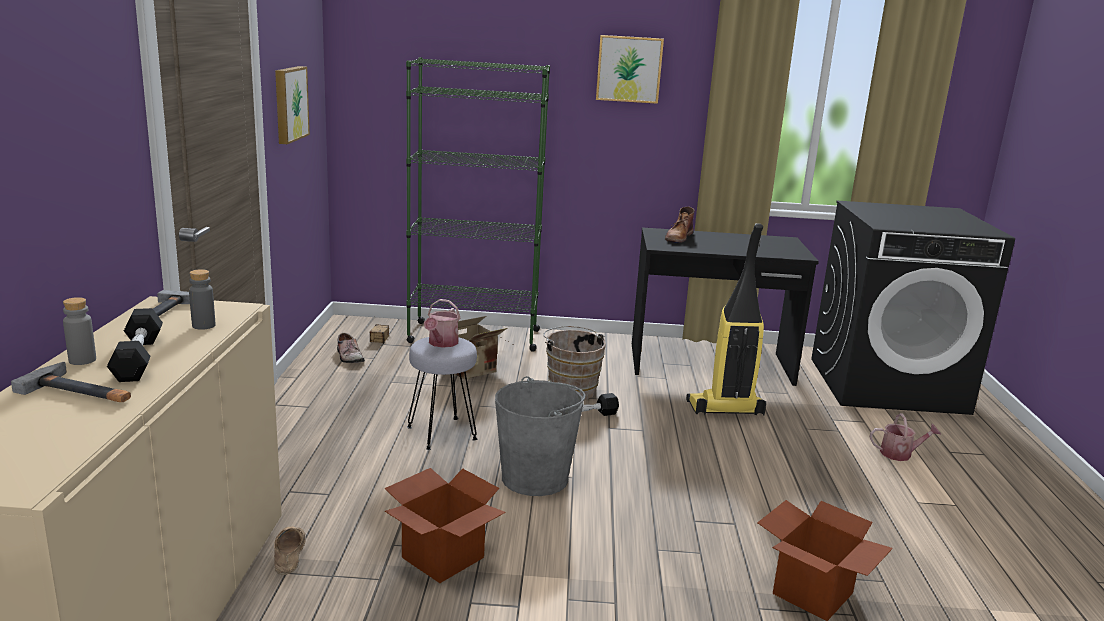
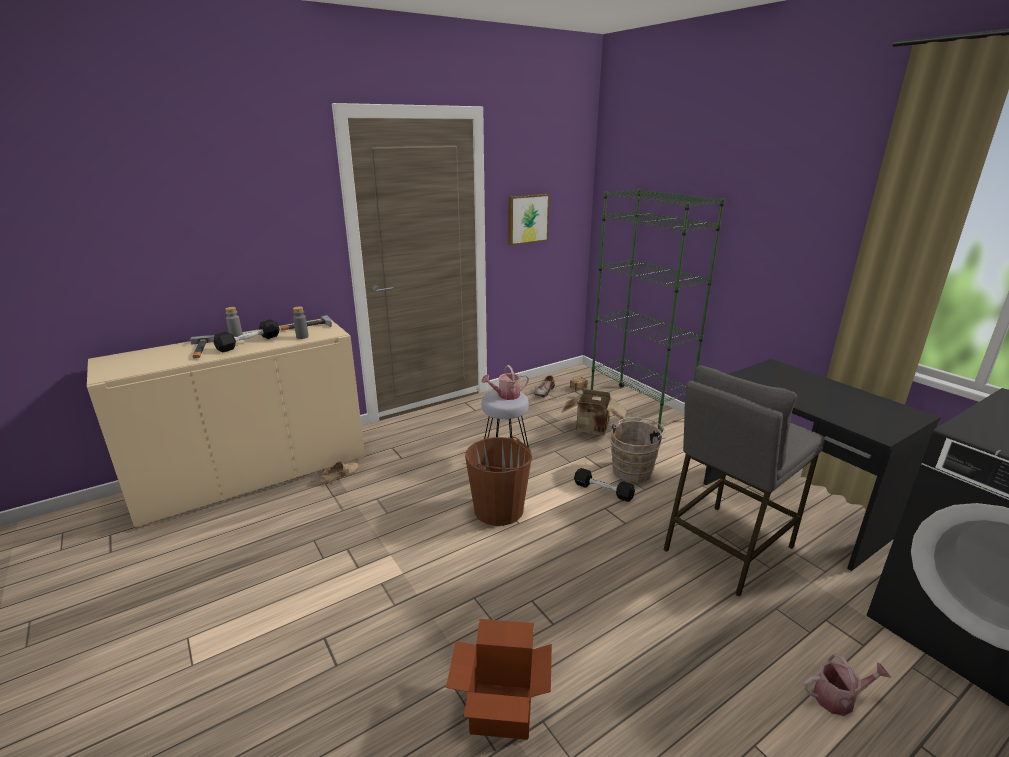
camera: 55 degrees right, 5 degrees up
(443, 557) = (380, 519): cardboard box -> none
(535, 478) = (499, 510): grey bucket -> brown bucket
(629, 69) = (795, 205): picture -> none
(679, 237) = (782, 376): brown boot -> none
(724, 409) = (726, 547): vacuum cleaner -> grey stool
(900, 454) = (838, 698): watering can -> watering can turned 60 degrees counterclockwise

